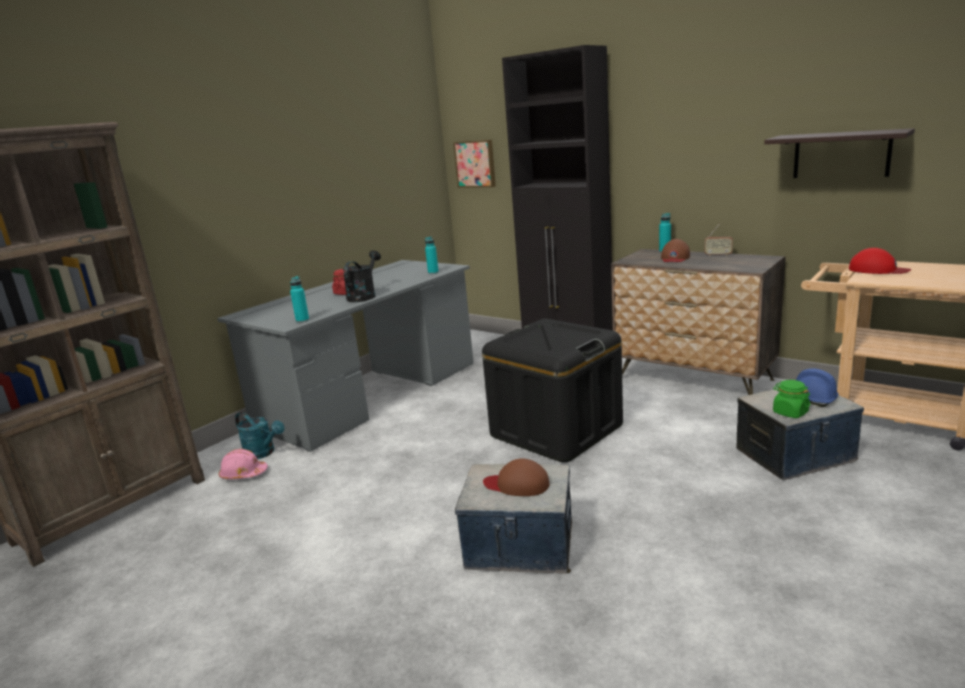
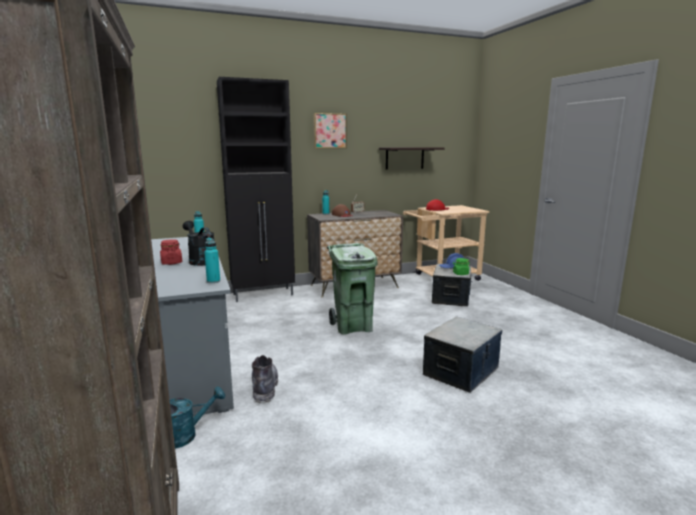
camera: 60 degrees left, 5 degrees down
(243, 474) = (209, 455): pink hard hat -> none
(362, 447) = (264, 387): none -> grey boot
(476, 163) = (160, 158): picture -> picture (329, 131)
(517, 484) = (463, 330): brown cap -> none
(556, 430) = (352, 327): black storage box -> green trash can

